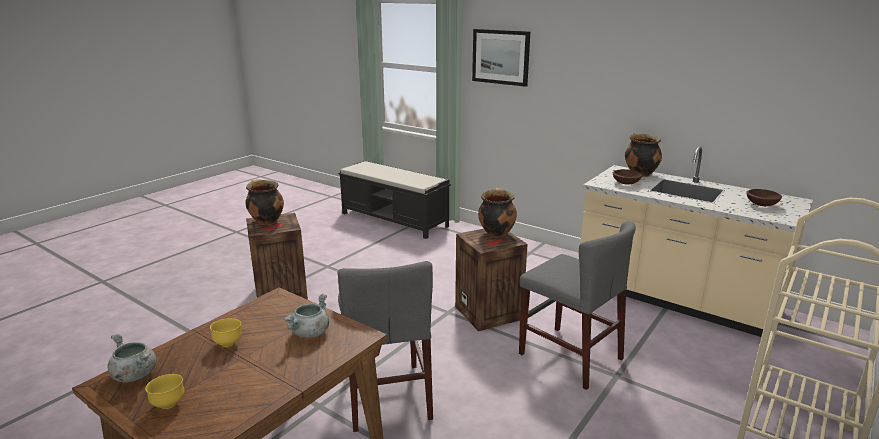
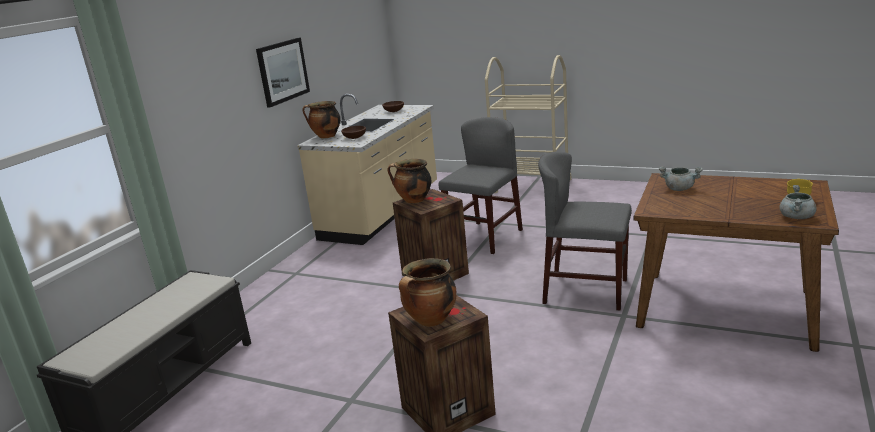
camera: 100 degrees left, 0 degrees up
(228, 343) = (725, 205): yellow bowl -> none
(387, 395) = (585, 291): grey chair -> grey chair turned 135 degrees counterclockwise
(500, 57) = (170, 81): picture -> picture (282, 71)

